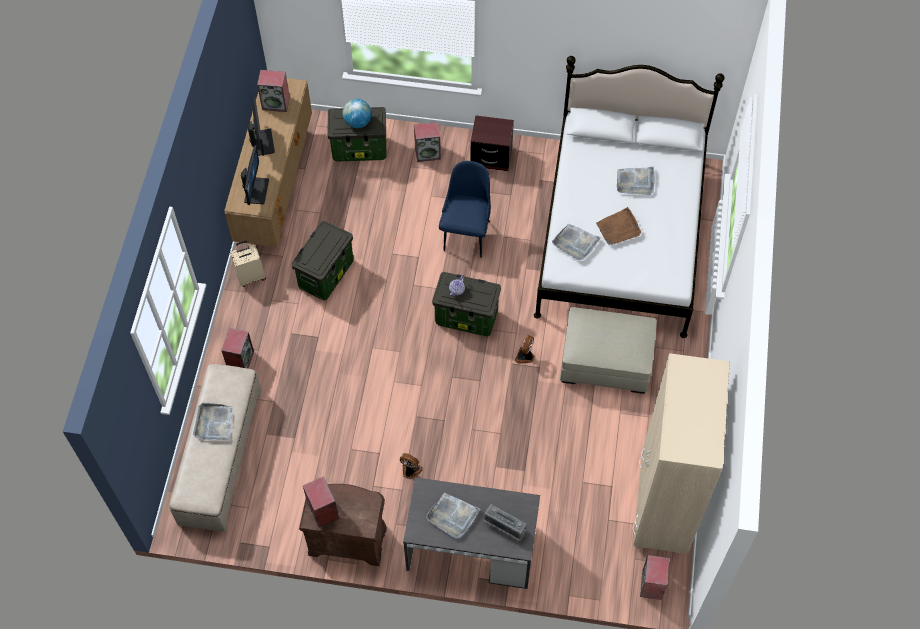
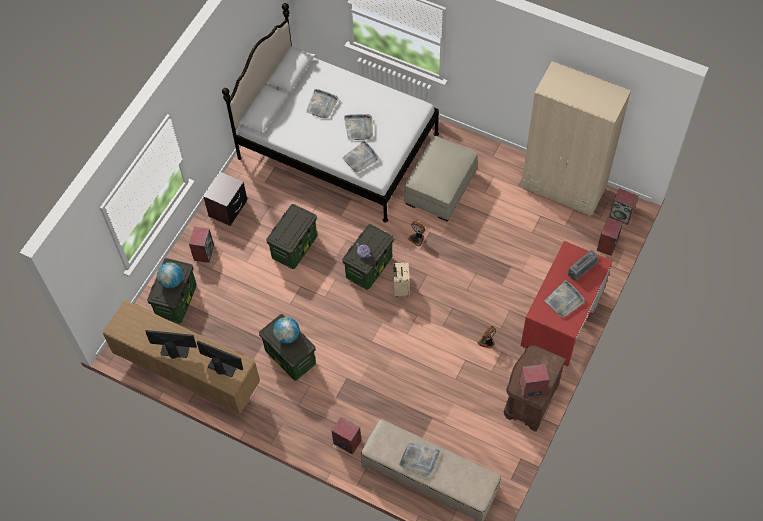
camera: 70 degrees left, 0 degrees up
(251, 276) = (269, 415): beige suitcase -> beige suitcase (400, 288)
(276, 103) = (138, 328): speaker -> speaker (607, 244)
(326, 248) = (287, 336): none -> globe
(466, 235) = (294, 247): blue chair -> storage box
(471, 549) = (562, 318): grey desk -> red desk
(618, 228) = (359, 128): brown tray -> grey tray

